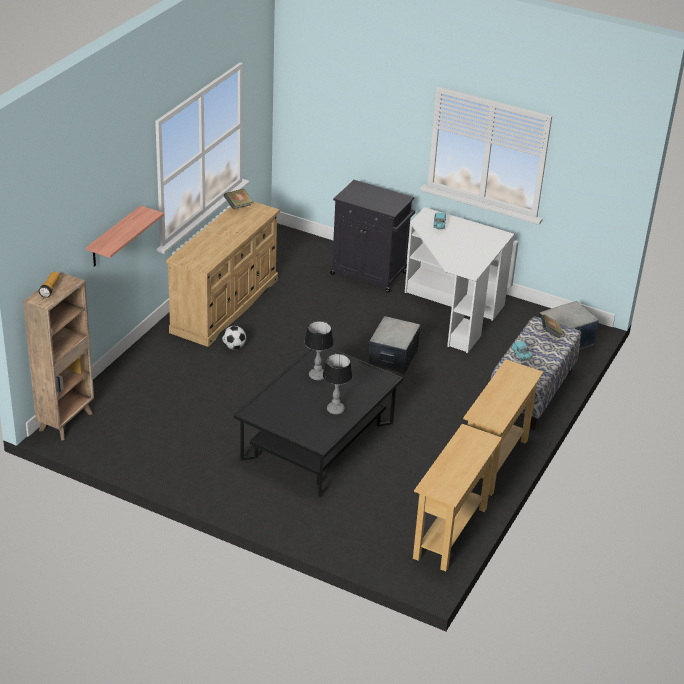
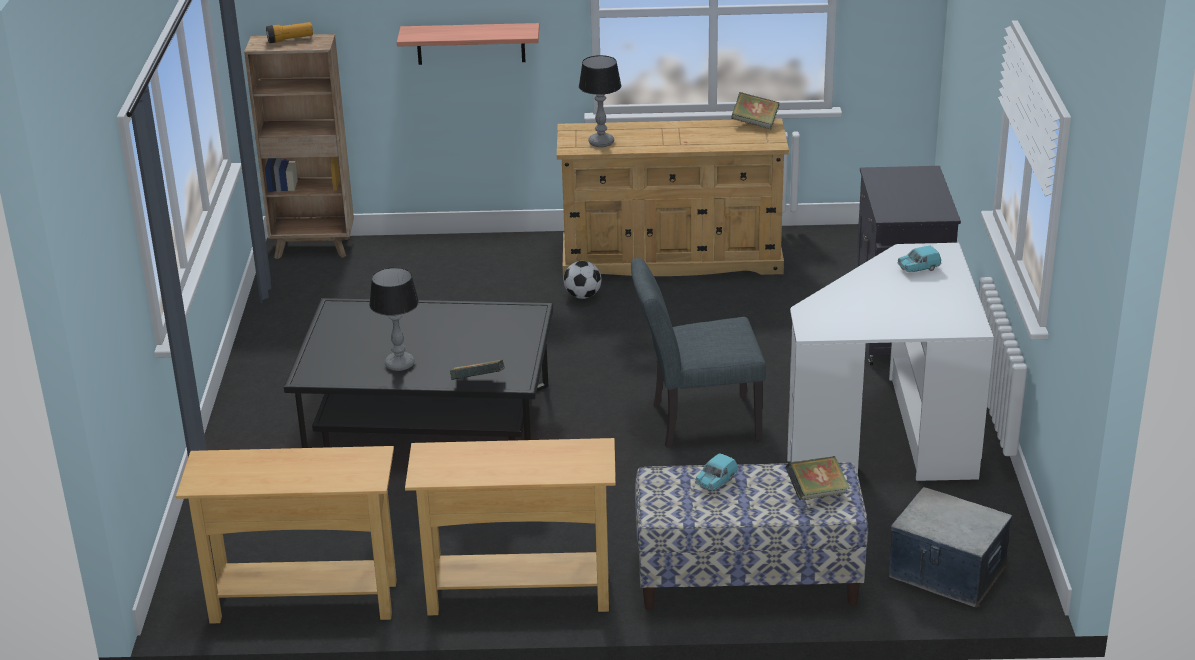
camera: 65 degrees right, 5 degrees down
(317, 375) = (469, 327): table lamp -> table lamp (601, 142)
(378, 391) = (478, 383): none -> book
(392, 358) = (696, 421): storage box -> grey chair

